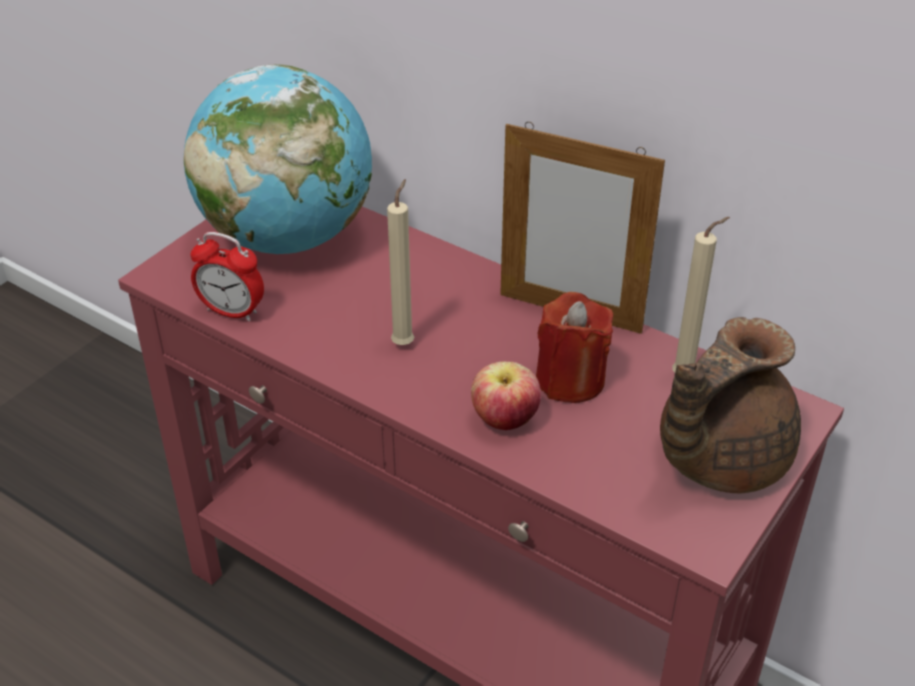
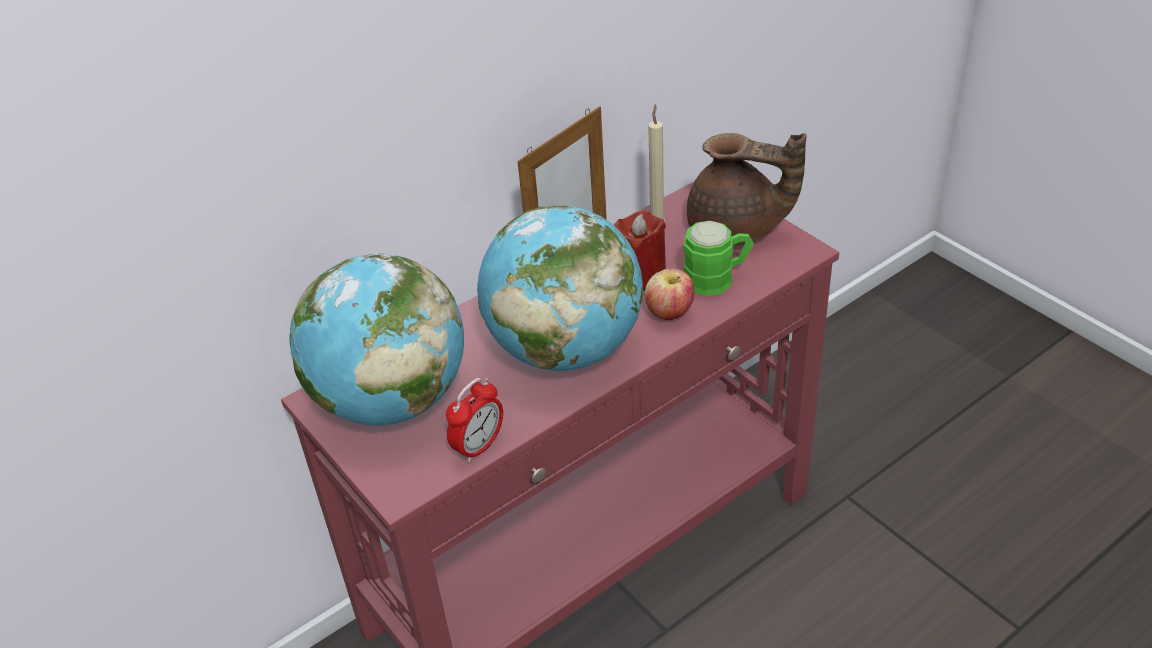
camera: 70 degrees left, 0 degrees up
(404, 342) = (565, 350): beige candle -> globe
(597, 455) = (717, 278): none -> green mug
(717, 458) = (736, 230): brown teapot -> brown teapot turned 45 degrees counterclockwise

